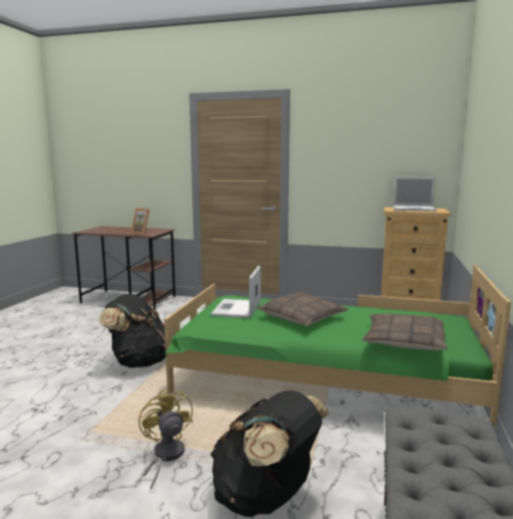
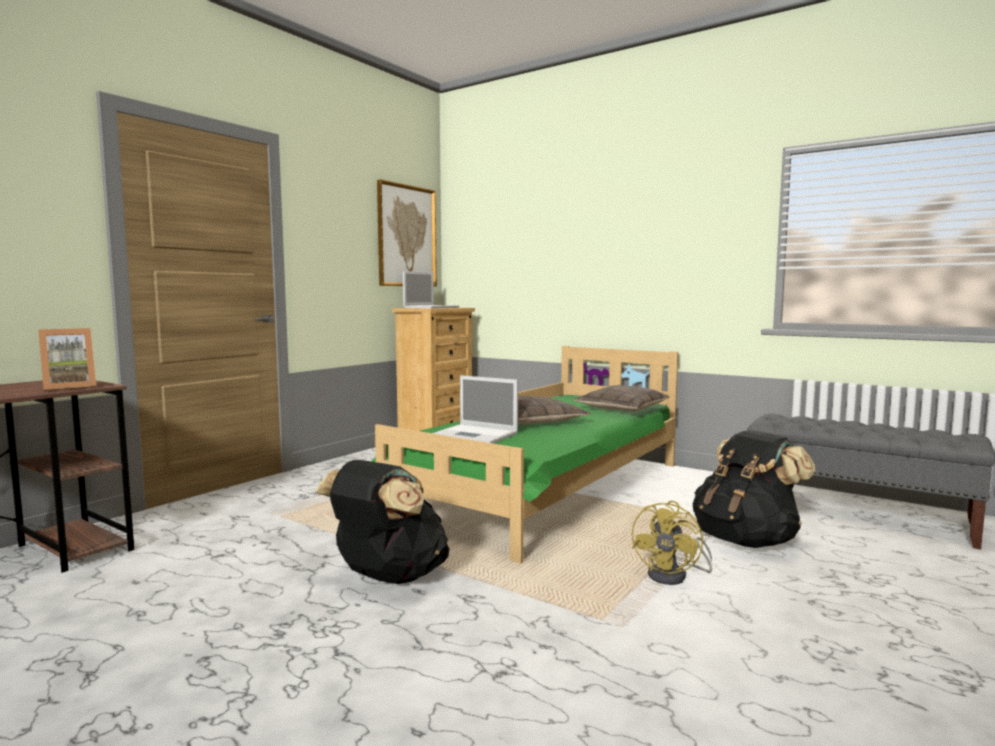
camera: 70 degrees left, 5 degrees down
(165, 456) = (674, 576): yellow fan -> yellow fan turned 60 degrees counterclockwise
(412, 146) = (406, 236): none -> picture

